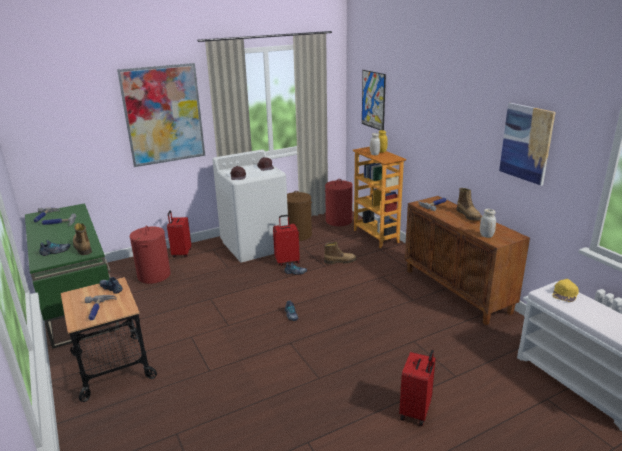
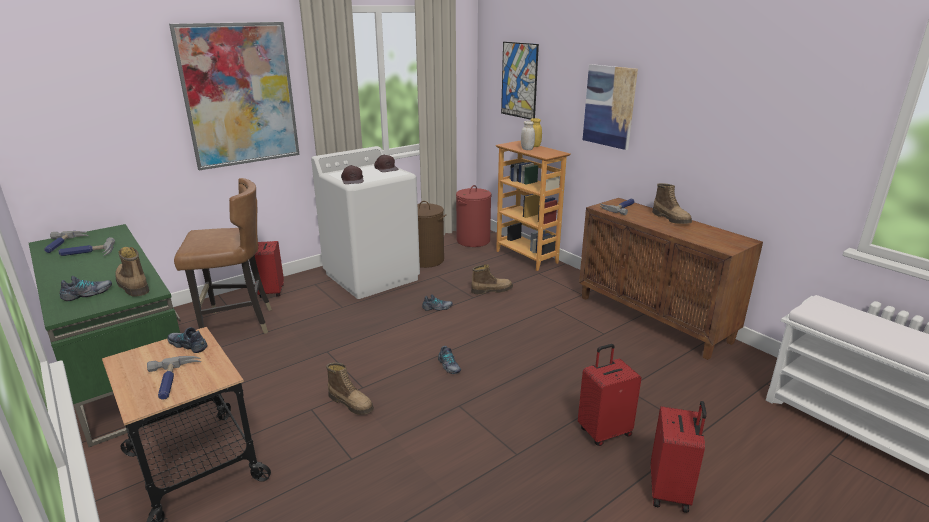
camera: 10 degrees left, 0 degrees up
(154, 275) = (236, 324): red laundry basket -> brown chair
(218, 335) = (351, 403): none -> boot
(287, 261) = (421, 294): red suitcase -> red suitcase (604, 431)
(486, 235) = (709, 241): white jar -> none
(526, 143) = (759, 116): picture -> picture (609, 106)
(565, 293) = (837, 310): yellow cap -> none

